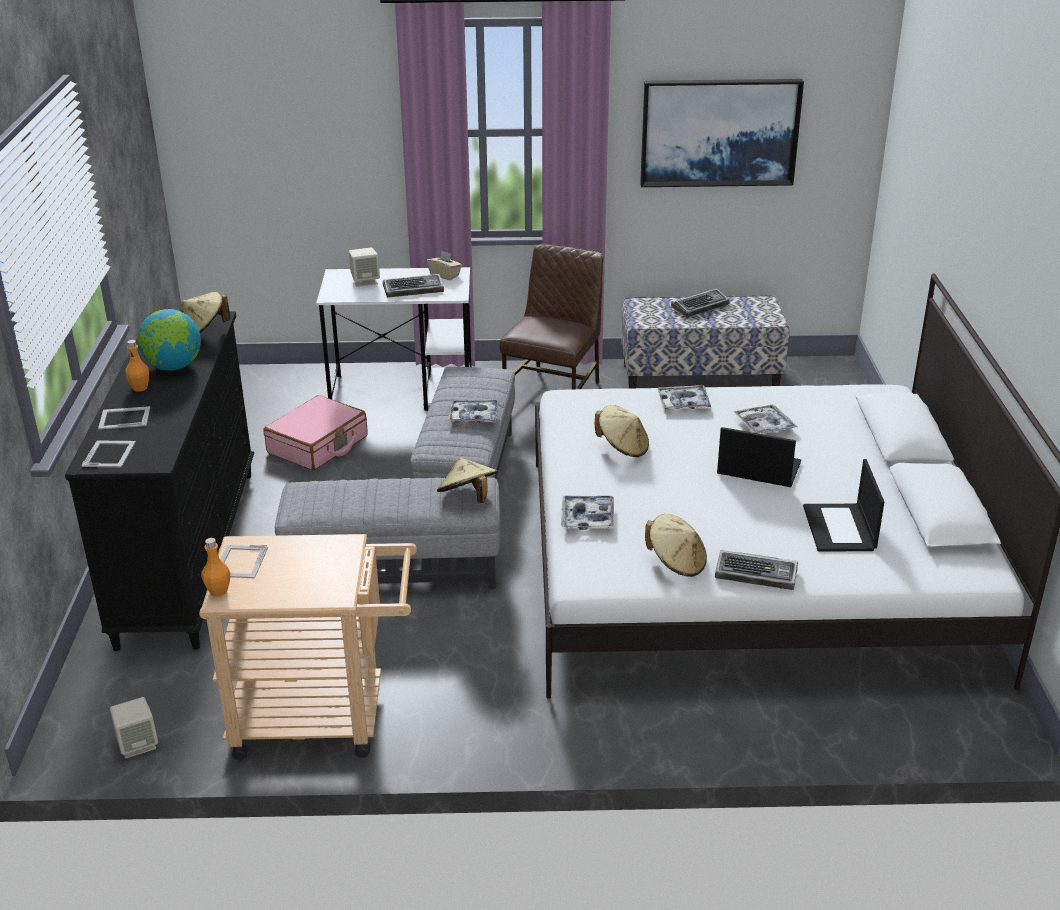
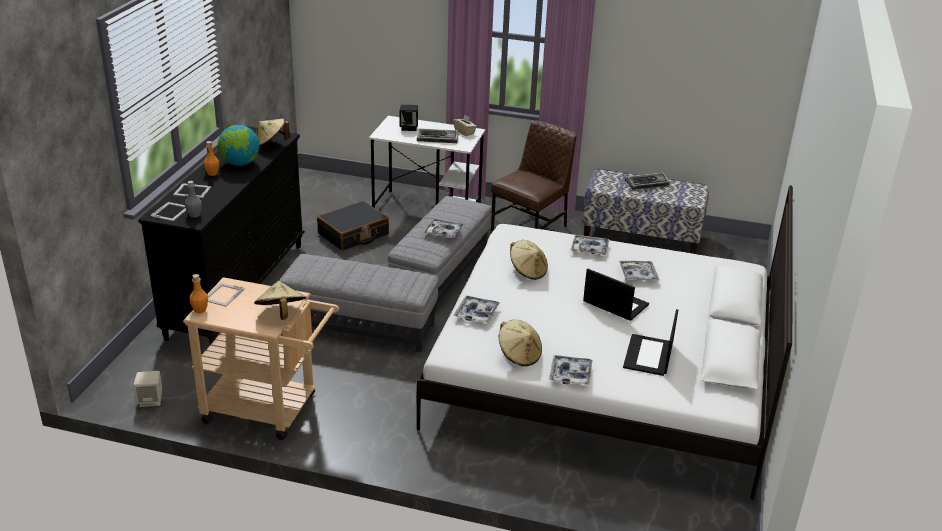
camera: 15 degrees right, 0 degrees up
(149, 452) = (194, 215): none -> grey bottle
(318, 445) = (353, 234): pink suitcase -> black suitcase
(365, 281) = (409, 128): beige speaker -> black speaker
(468, 498) = (409, 285): beige hat -> beige hat (281, 314)
(719, 132) = (676, 58): picture -> none
(757, 574) = (570, 374): keyboard -> tray

